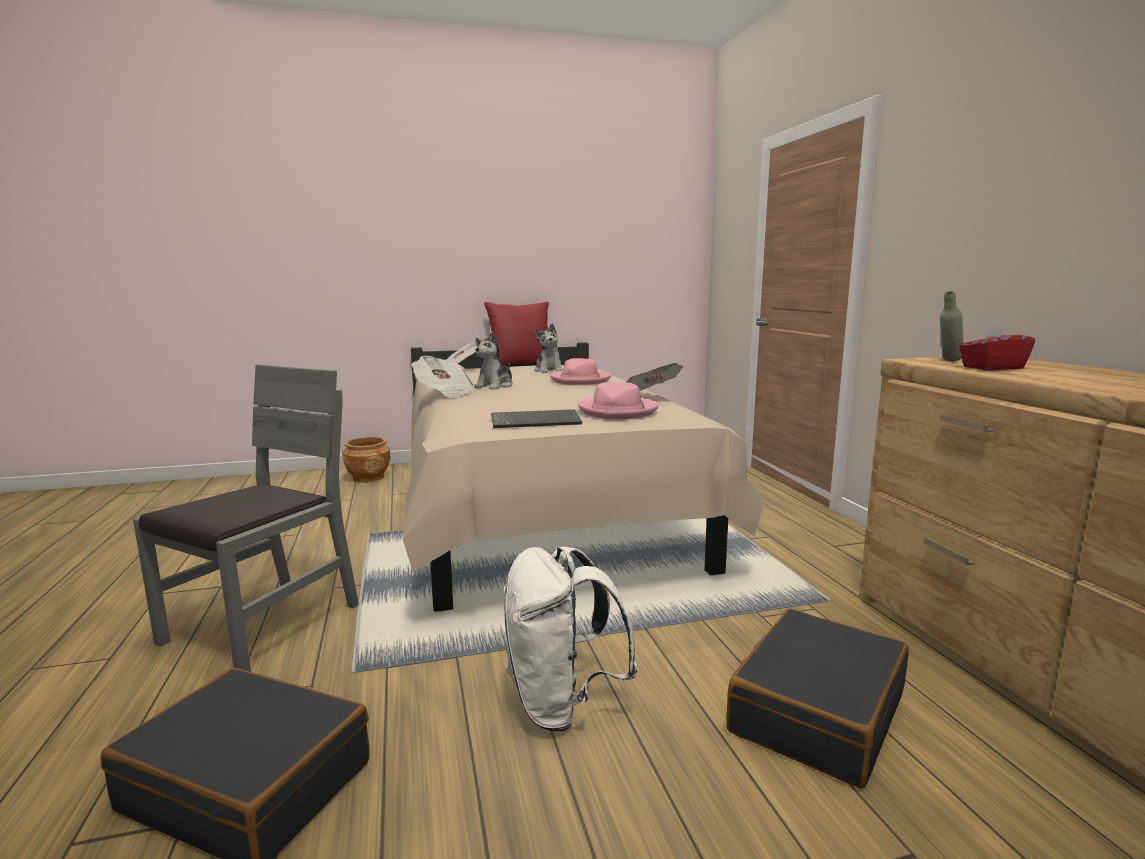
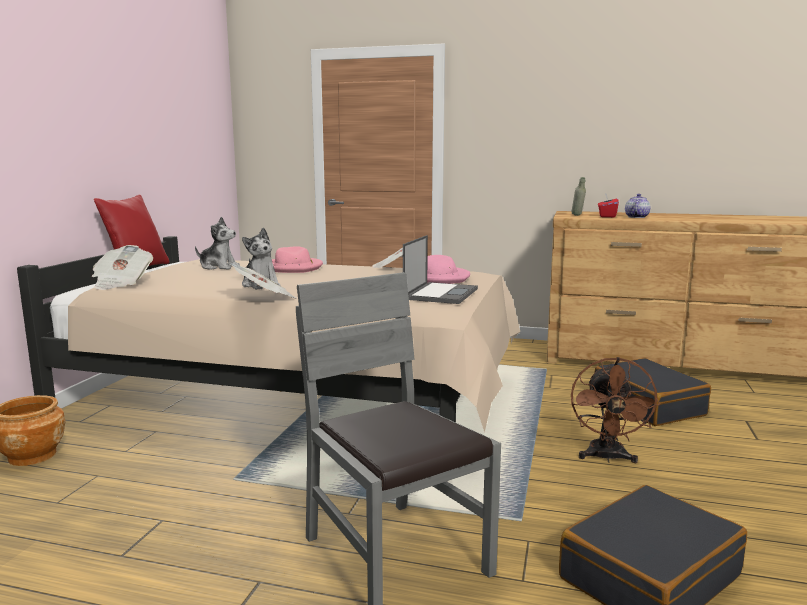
camera: 60 degrees left, 0 degrees up
(536, 421) = (441, 293): keyboard -> laptop
(562, 703) = (607, 458): white backpack -> brown fan
(1040, 375) = (636, 217): none -> teapot

